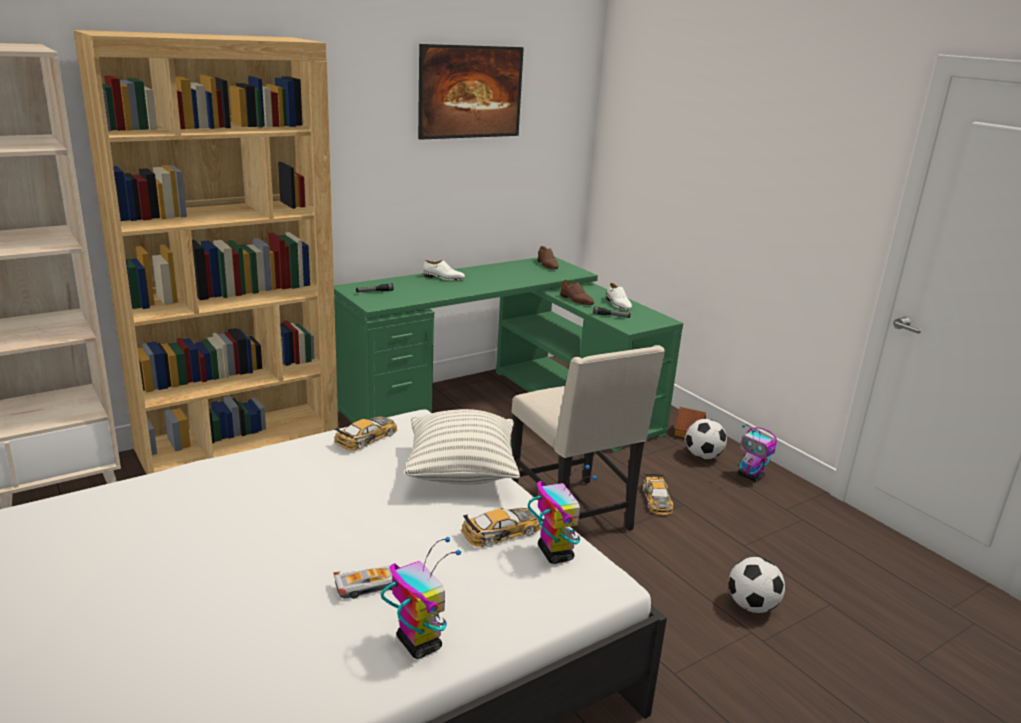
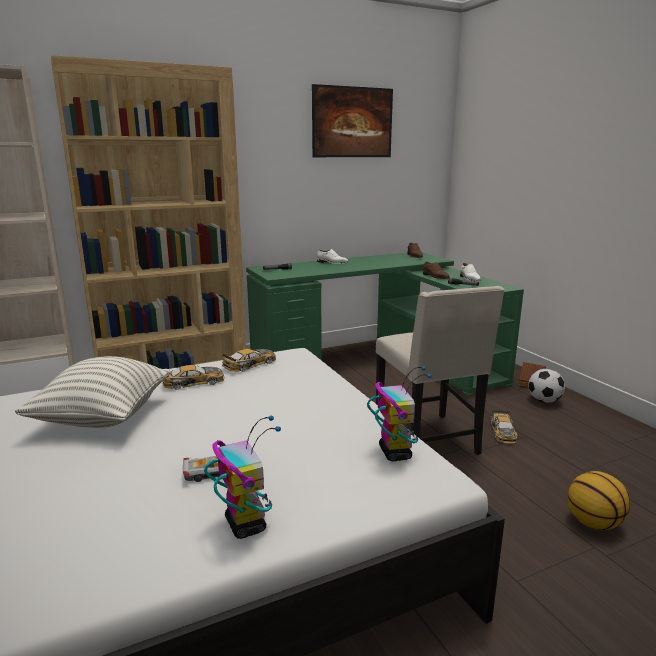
camera: 10 degrees right, 5 degrees down
(461, 473) = (322, 389): pillow -> pillow (103, 418)
(502, 532) = (348, 433): toy car -> toy car (194, 382)
(751, 477) = (588, 417): toy robot -> none
(751, 606) = (593, 523): football -> basketball

